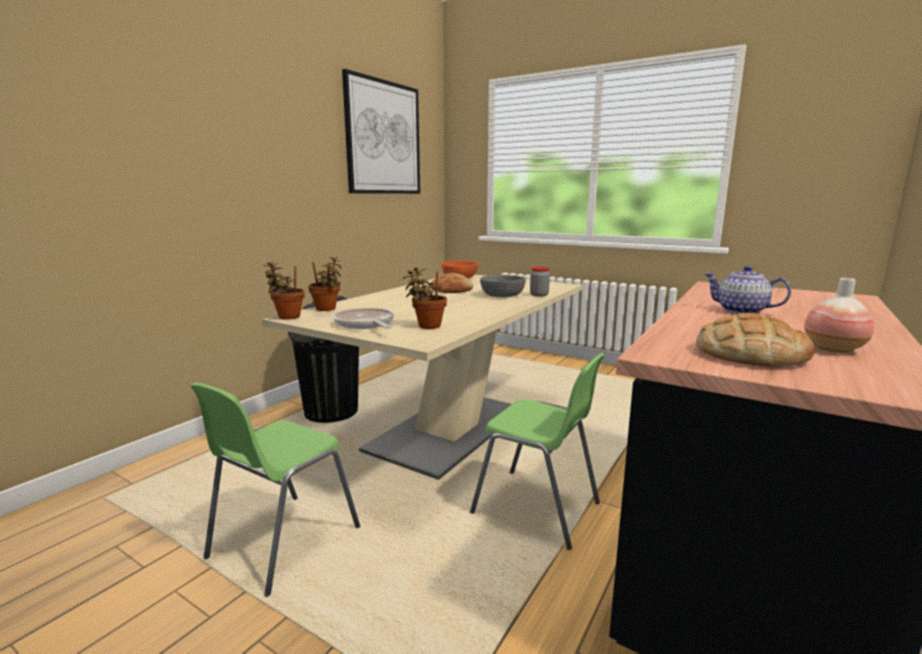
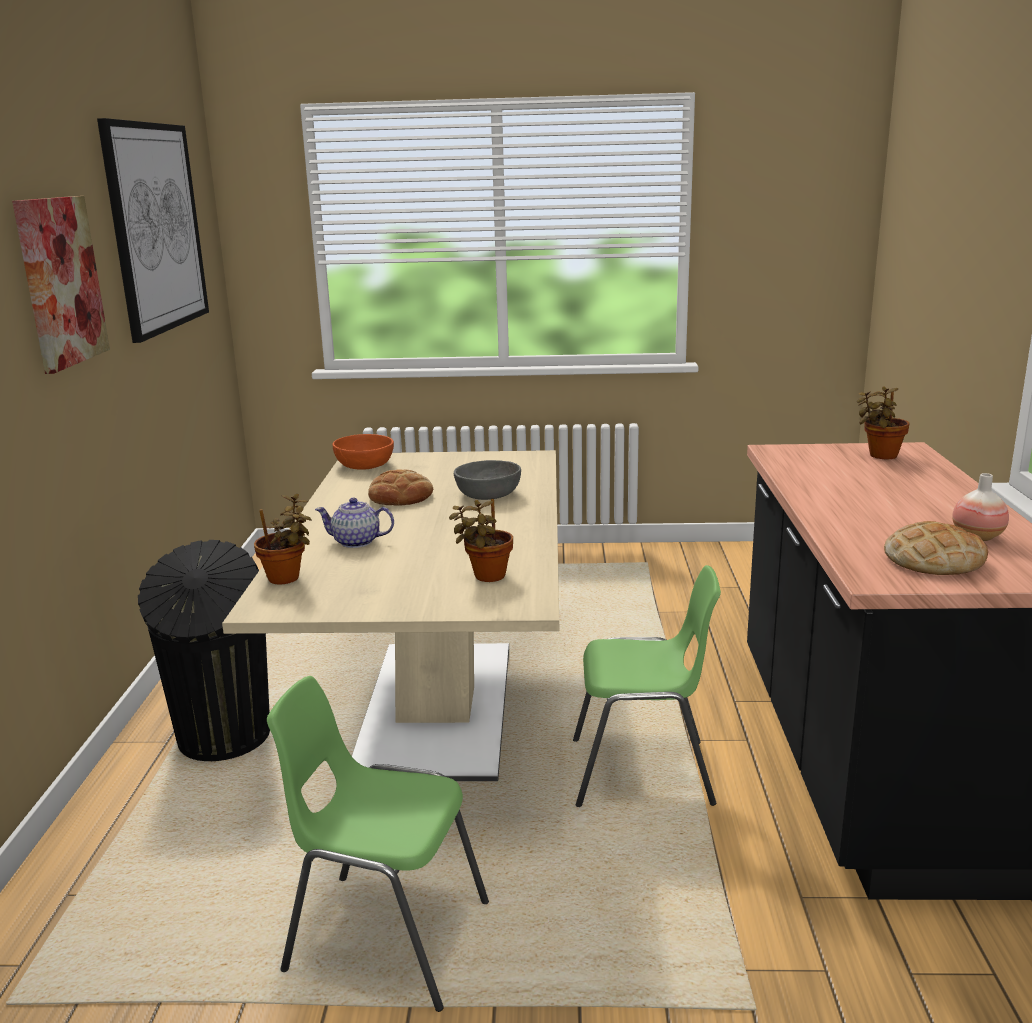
camera: 30 degrees left, 5 degrees up
(282, 543) = (386, 936): green chair -> green chair turned 105 degrees clockwise
(287, 317) = (256, 608): potted plant -> potted plant (880, 456)
(291, 145) = (61, 281): none -> picture
(365, 324) = (401, 594): frying pan -> none
(539, 295) = (533, 483): jar -> none
(742, 311) = (854, 495): teapot -> teapot (357, 542)

